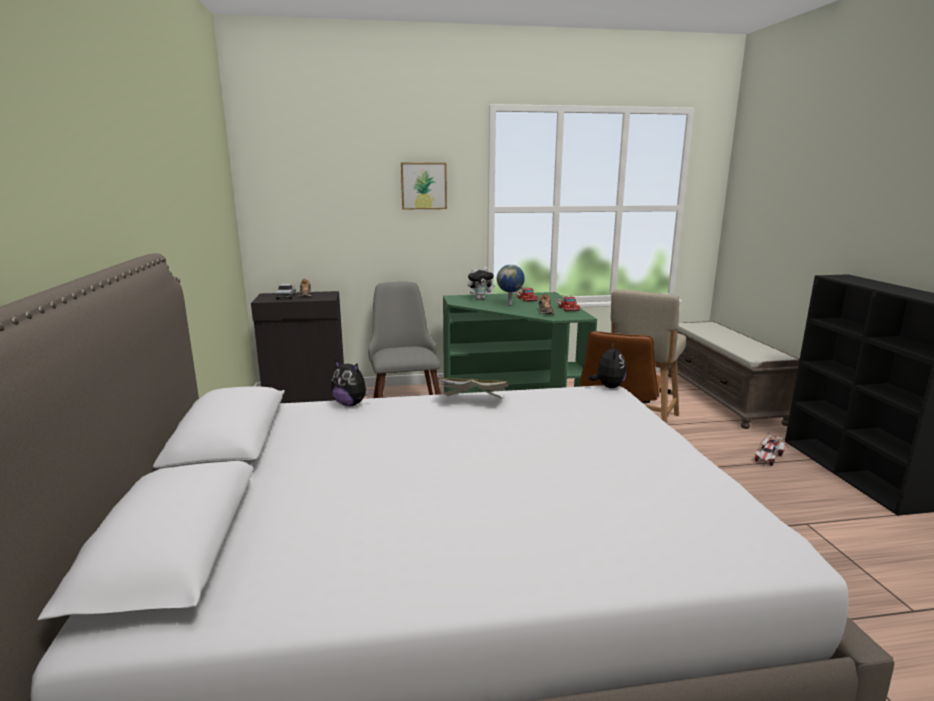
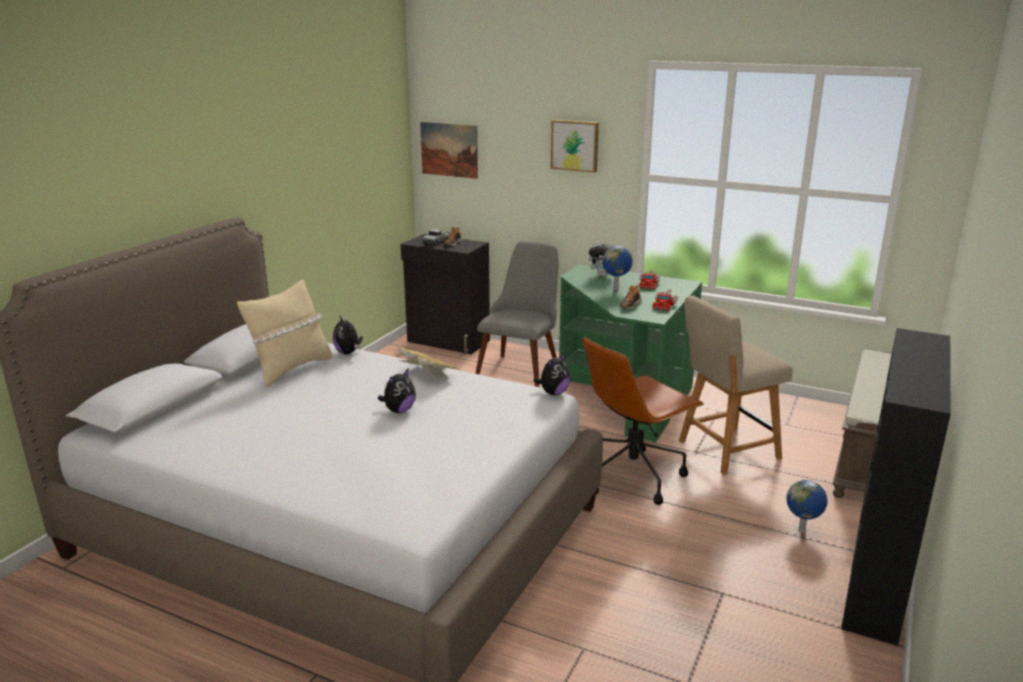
camera: 35 degrees right, 5 degrees up
(284, 201) = (449, 150): none -> picture
(311, 437) = (291, 369): none -> beige pillow
(515, 441) = (399, 410): none -> plush toy
(768, 458) = (802, 531): toy car -> globe

